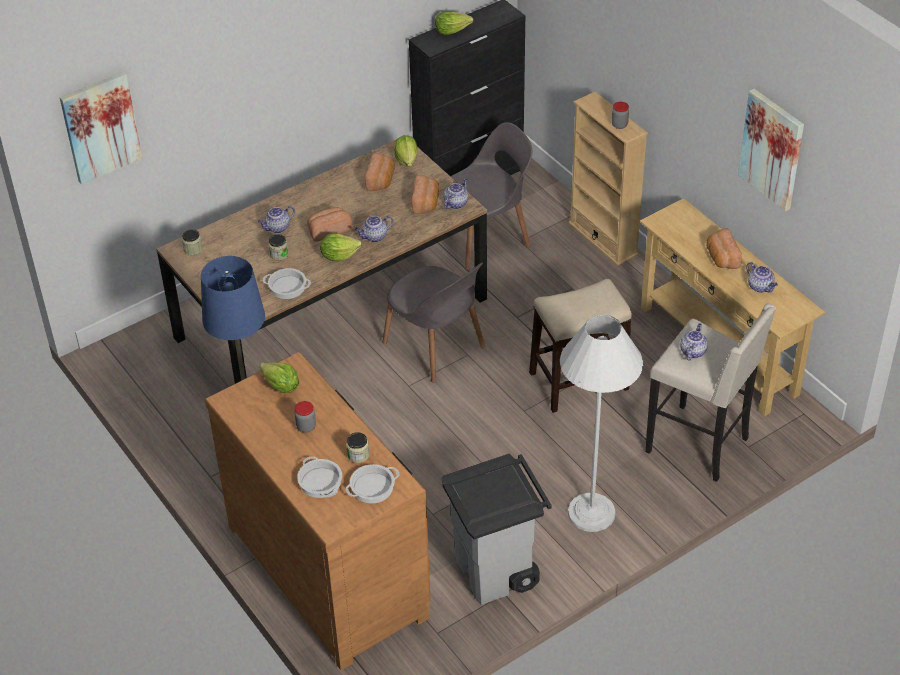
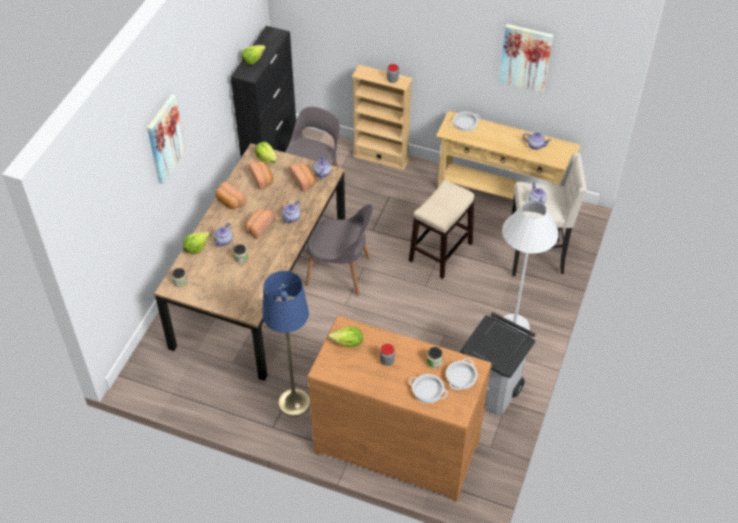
camera: 35 degrees left, 5 degrees up
(100, 127) = (100, 225): picture -> picture (165, 139)
(288, 287) = (266, 277): cooking pot -> cooking pot (465, 123)
(339, 255) = (280, 241): lettuce -> lettuce (196, 248)
(721, 258) = (500, 138): bread -> bread (229, 202)

